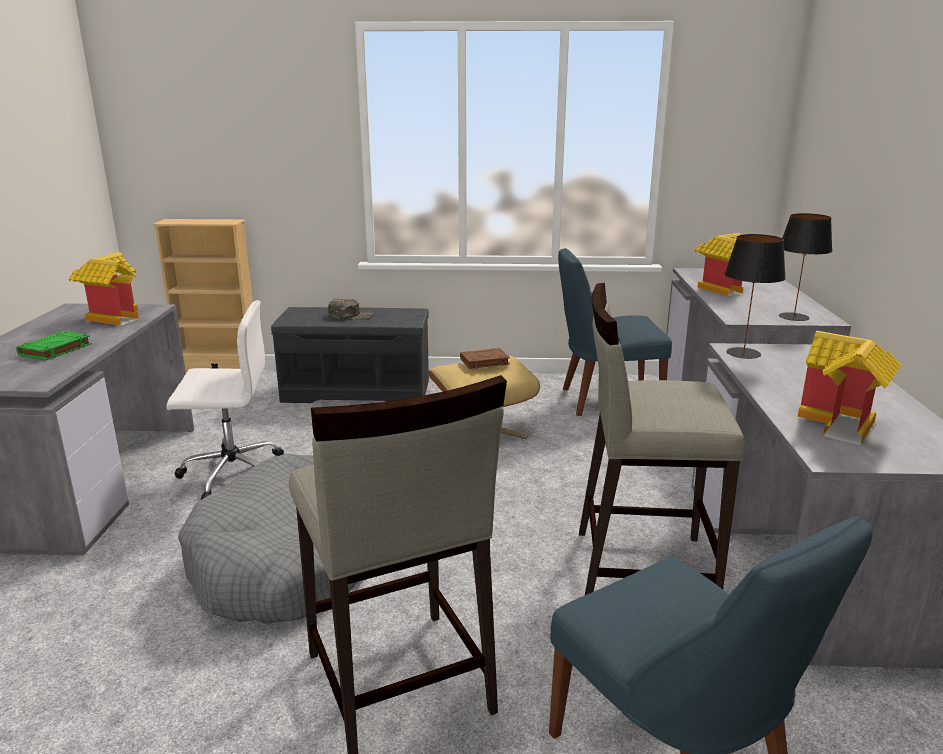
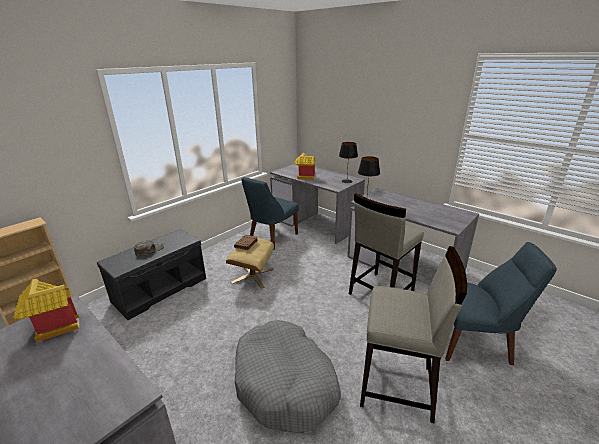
camera: 50 degrees left, 5 degrees up
(55, 350) = (80, 372): green book -> none
(231, 473) = (178, 372): white office chair -> none
(843, 425) = (433, 216): toy house -> none

